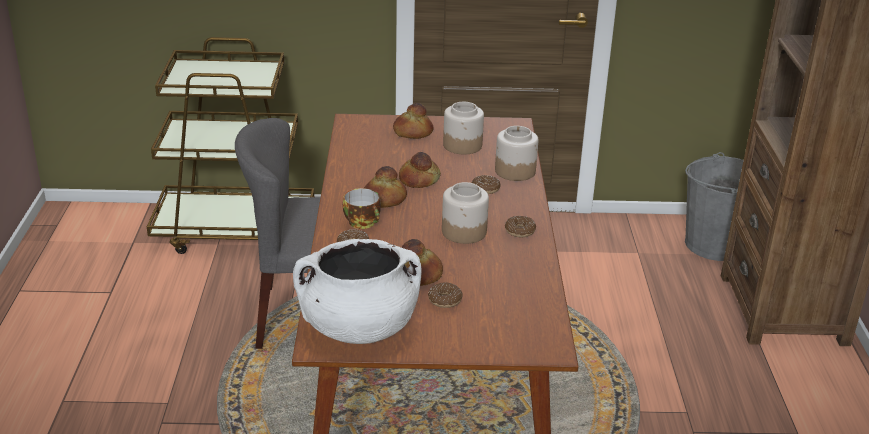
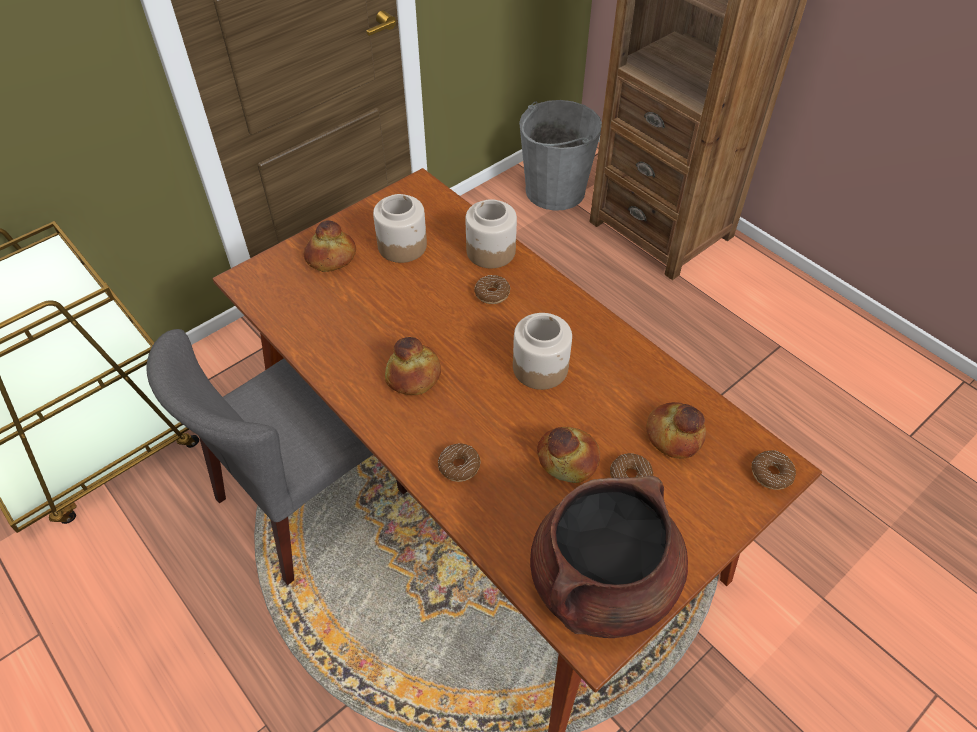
camera: 40 degrees left, 20 degrees up
(358, 327) = (602, 583): white cooking pot -> brown cooking pot
(364, 223) = (433, 425): cup -> none
(418, 179) = (414, 322): bread -> bread (673, 435)
(520, 231) = (585, 331): donut -> donut (771, 473)

